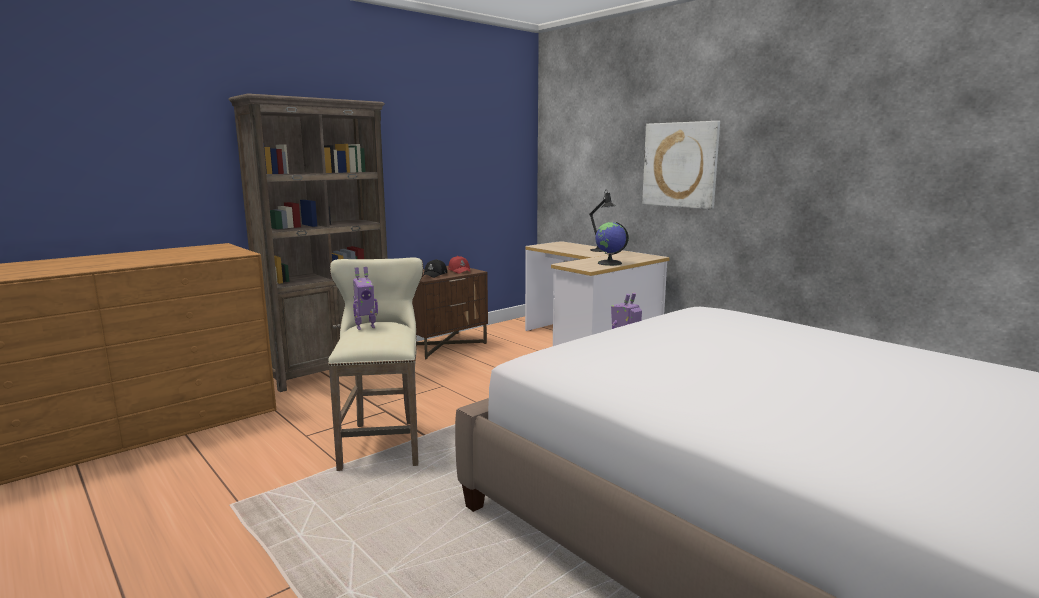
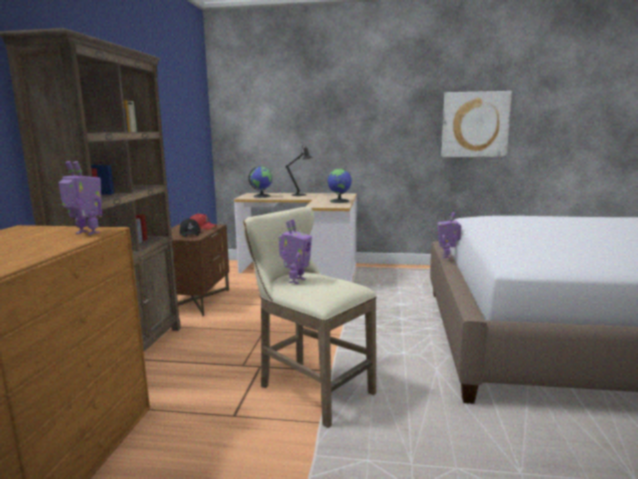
camera: 40 degrees left, 0 degrees up
(225, 254) = (86, 233): none -> toy robot
(558, 247) = (262, 196): none -> globe
(680, 165) = (359, 124): picture -> picture (475, 124)

